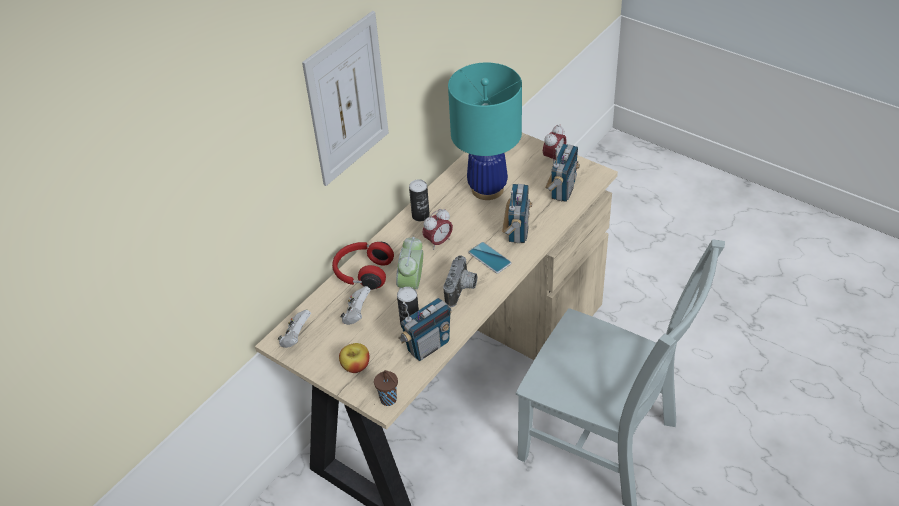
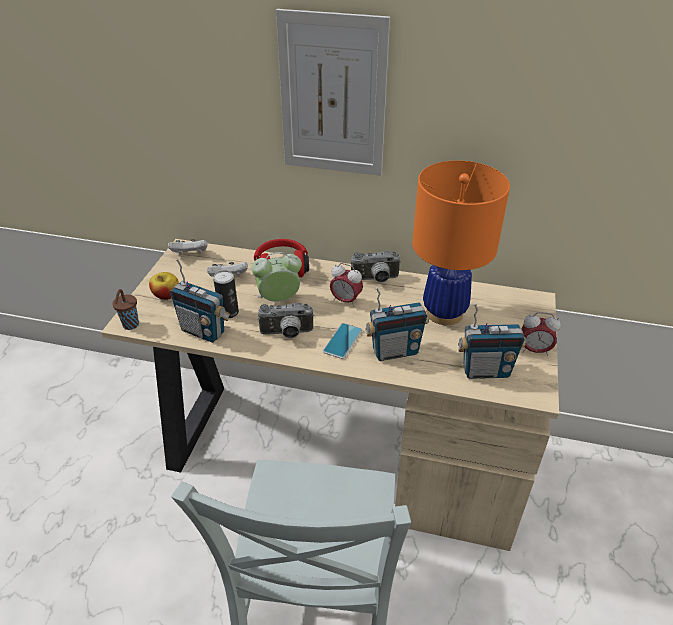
camera: 65 degrees right, 5 degrees down
(420, 215) = (375, 280): can -> camera
(487, 189) = (444, 313): turquoise table lamp -> orange table lamp

